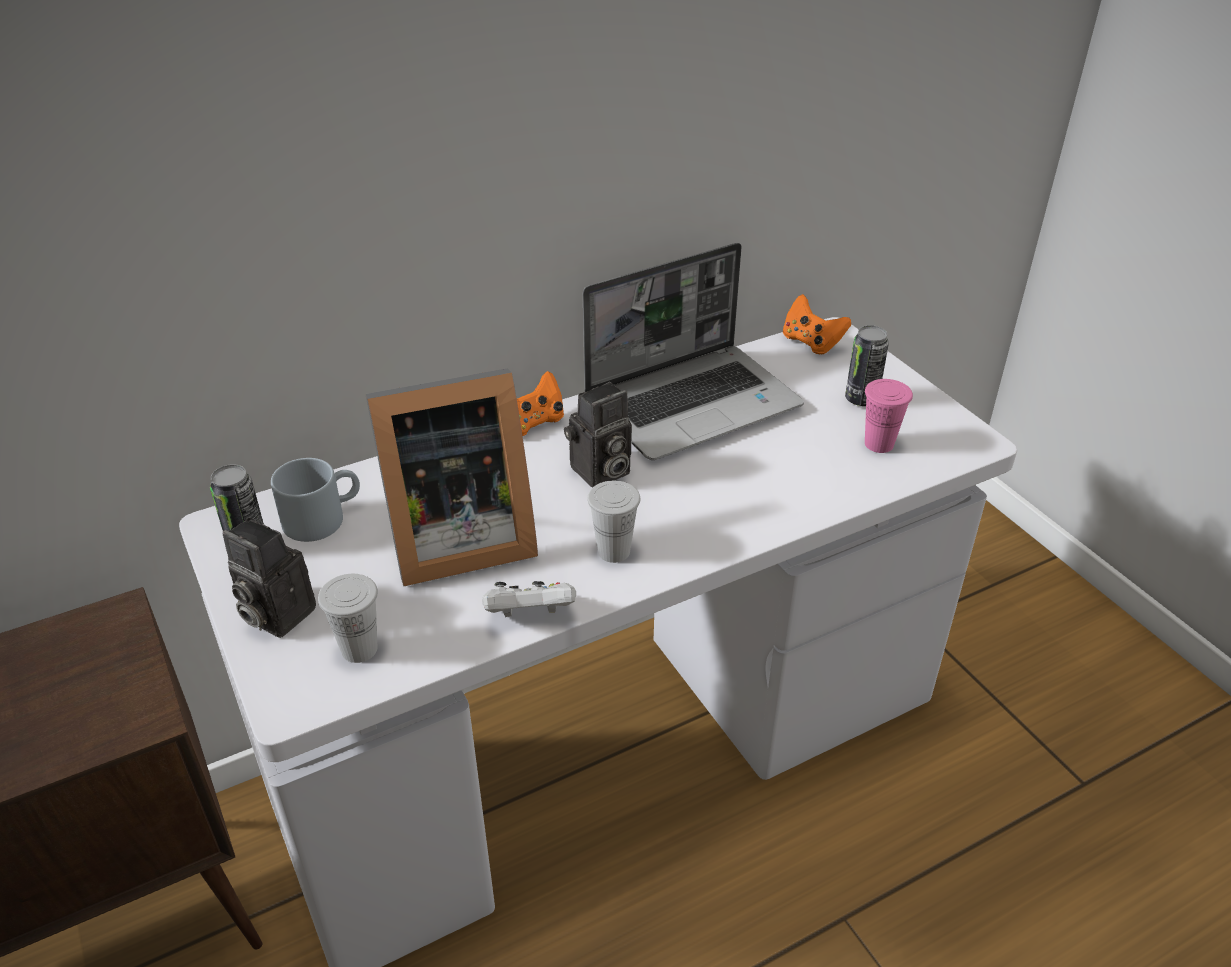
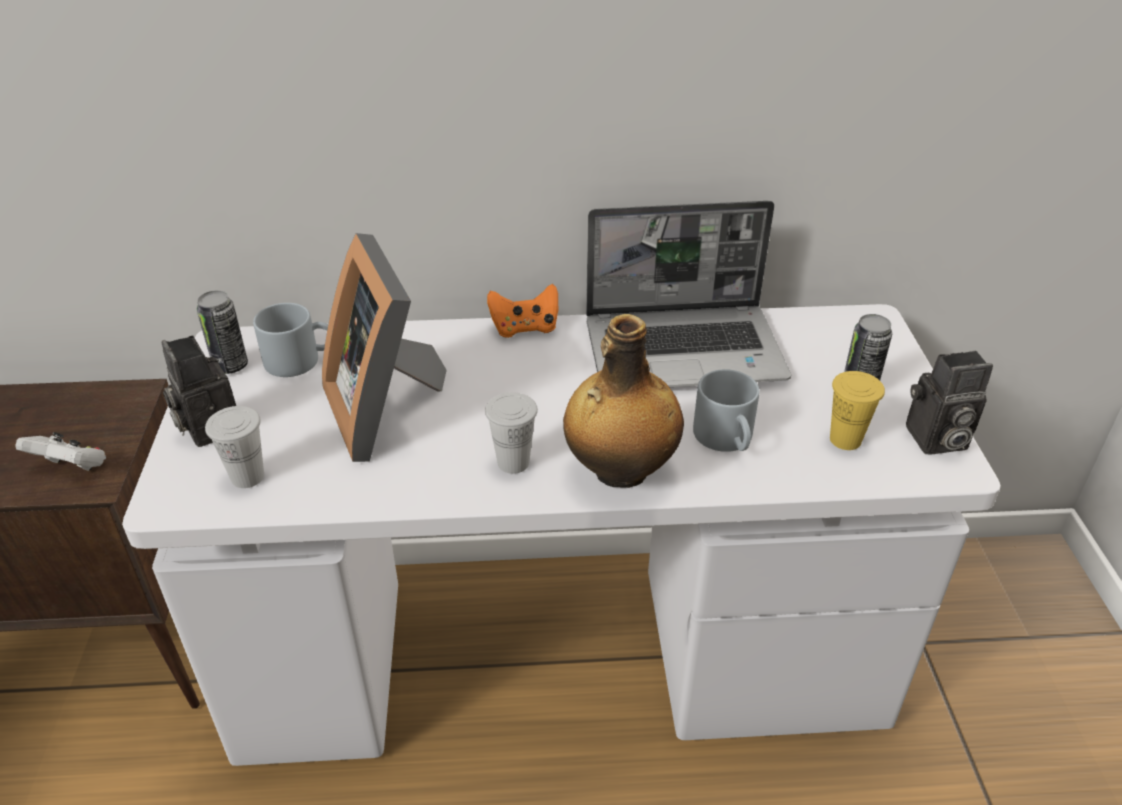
camera: 25 degrees right, 0 degrees up
(454, 539) = (387, 409): picture frame -> picture frame turned 60 degrees clockwise
(530, 616) = (400, 495): white game controller -> white game controller (71, 467)
(599, 473) = (552, 389): camera -> camera (935, 440)
(714, 529) = (619, 471): none -> bottle
(785, 472) = (728, 439): none -> grey mug
(811, 342) = (845, 323): orange game controller -> none
(879, 444) = (845, 439): pink cup -> yellow cup

